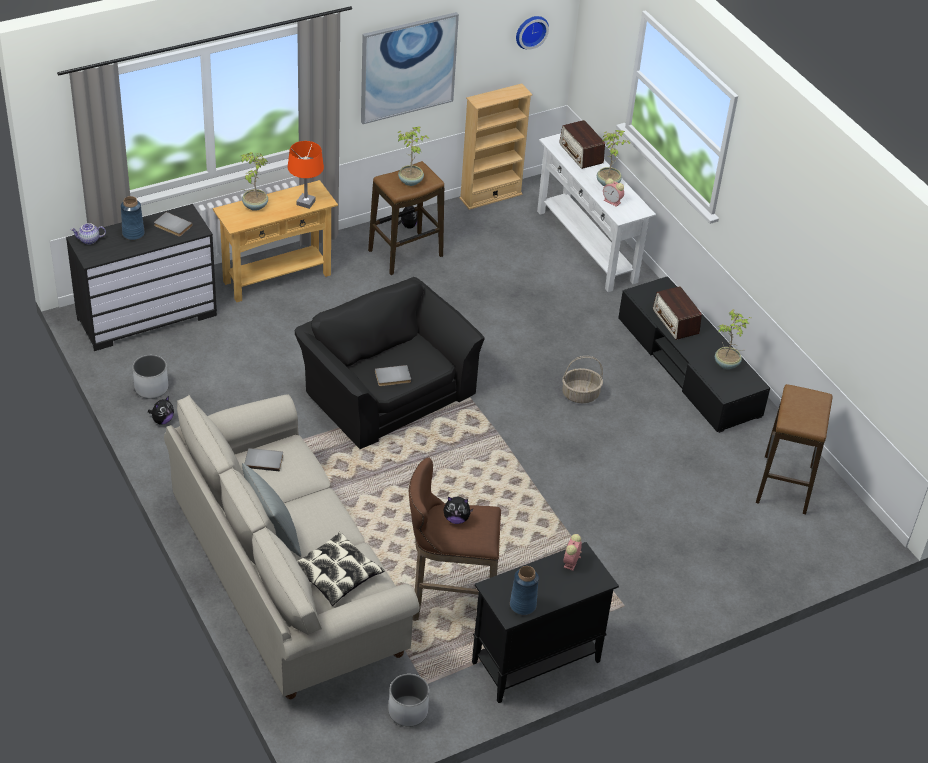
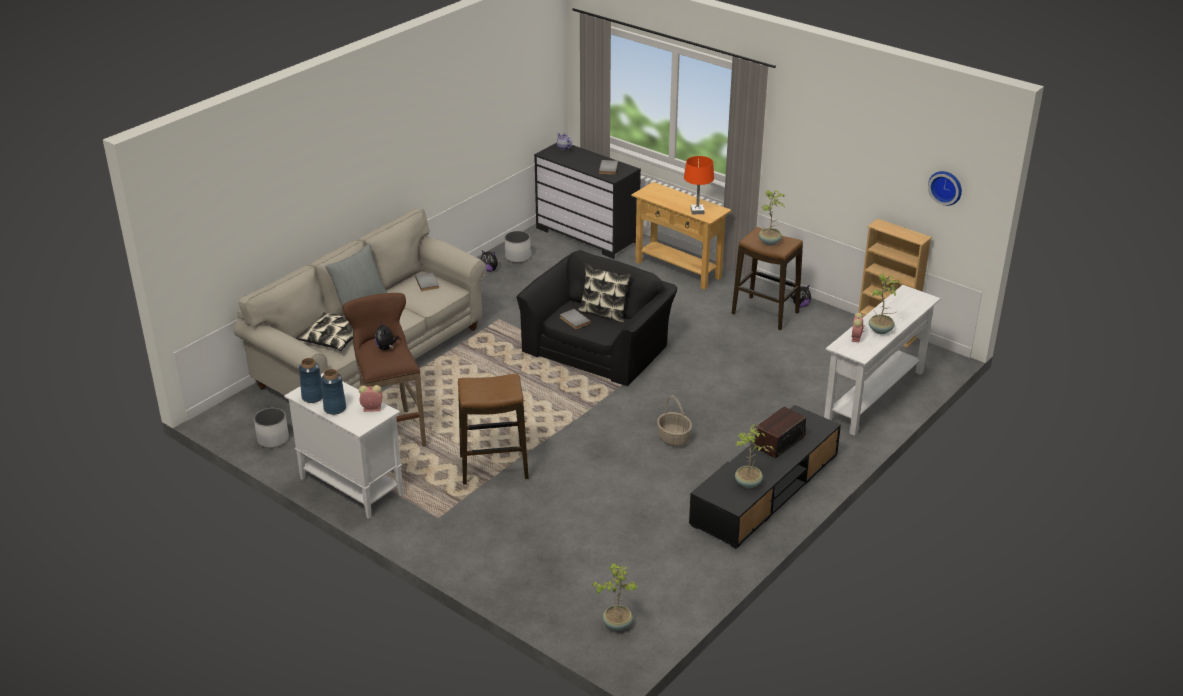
camera: 70 degrees right, 10 degrees down
(133, 234) = (585, 159): blue vase -> blue vase (335, 408)
(254, 206) = (671, 194): potted plant -> potted plant (617, 624)
(390, 351) = (604, 313): none -> pillow
(408, 67) = (829, 157): picture -> none
(535, 662) = (350, 486): black cabinet -> white cabinet
(581, 154) = (906, 308): radio -> none
(785, 485) = (654, 582): stool -> stool (493, 467)

